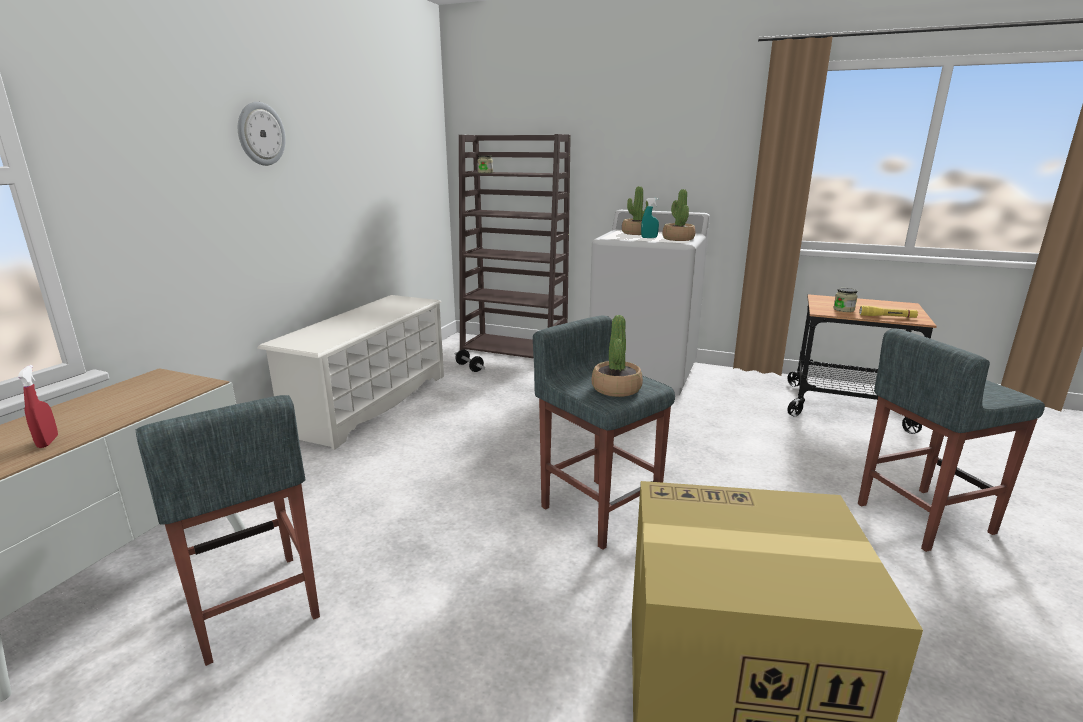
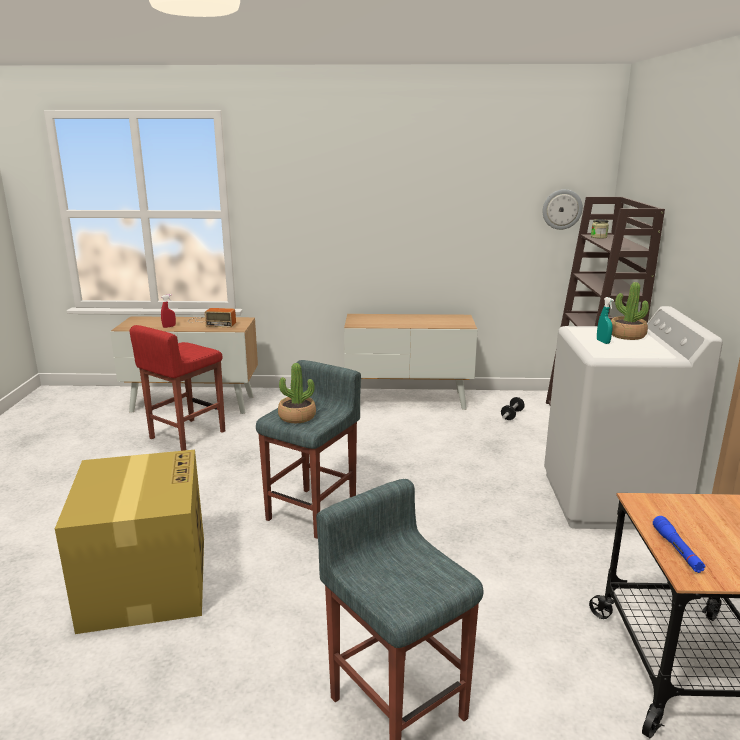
camera: 70 degrees right, 0 degrees up
(112, 401) = (211, 322): none -> radio
(253, 607) = (186, 435): grey stool -> red stool
(260, 134) = (368, 195): wall clock -> wall clock (562, 209)
(370, 403) = (408, 399): white shoe rack -> cabinet
(678, 239) = (616, 352): potted plant -> none
(843, 309) = (674, 517): jar -> none
(887, 317) = (677, 550): yellow flashlight -> blue flashlight

